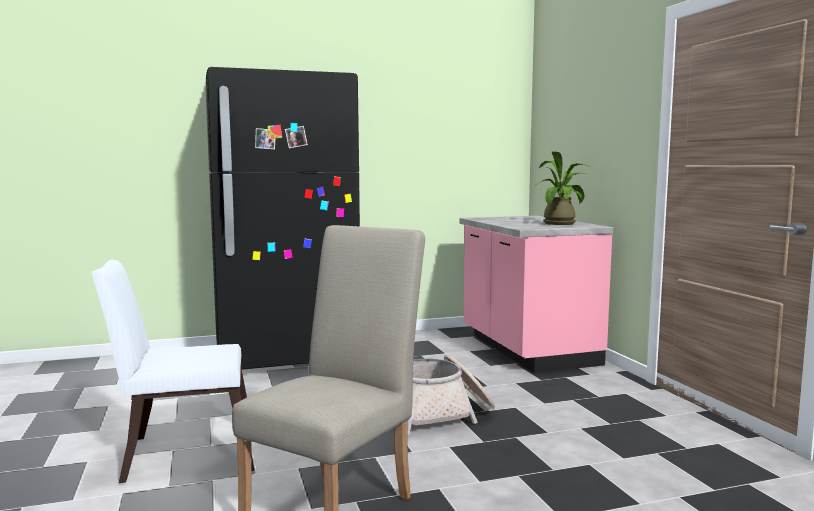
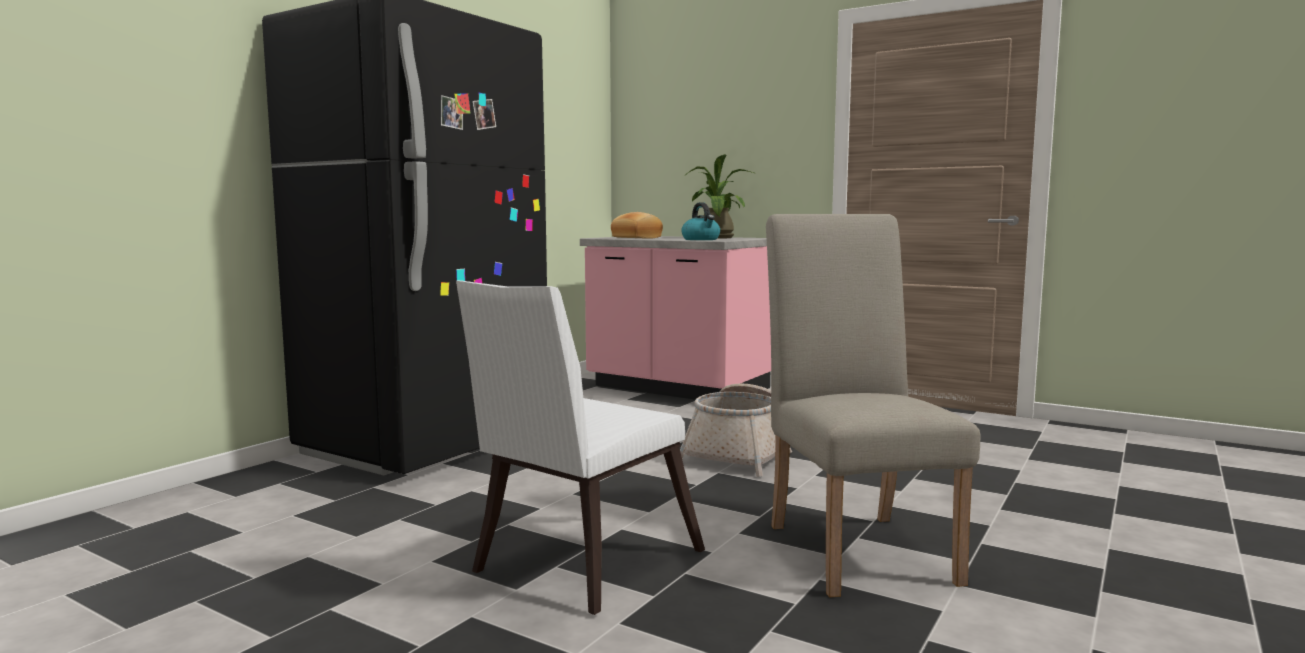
camera: 40 degrees left, 0 degrees up
(497, 219) = (635, 238): none -> bread
(521, 226) = (701, 239): none -> kettle

